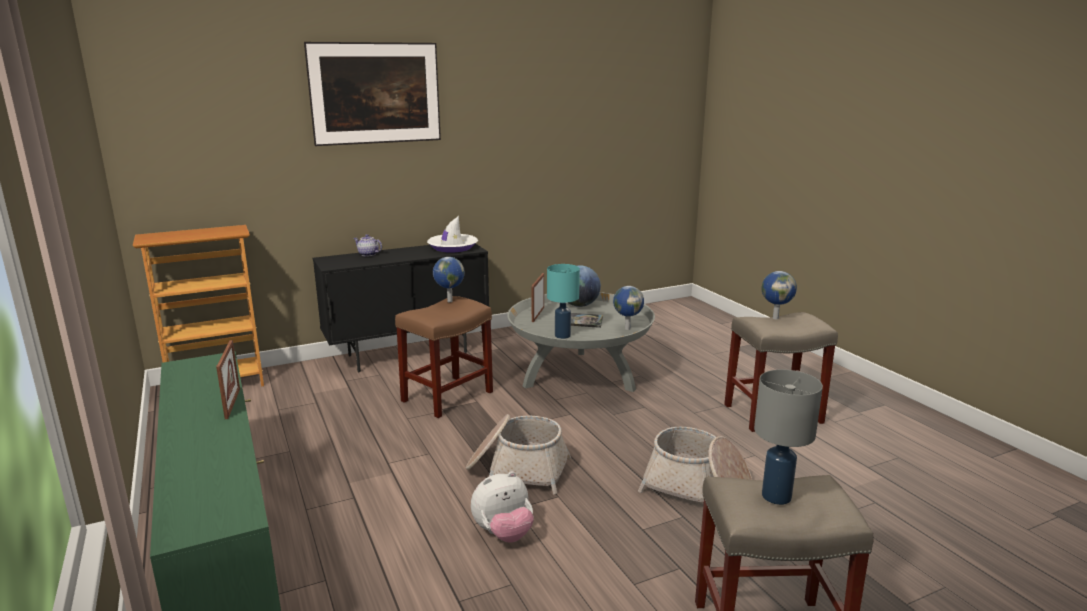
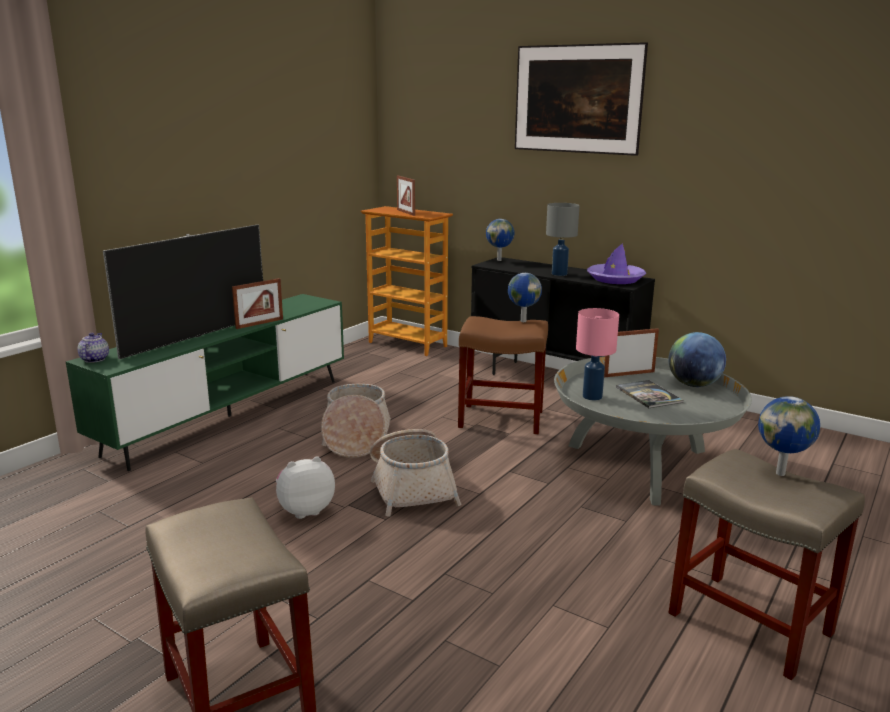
camera: 60 degrees right, 0 degrees up
(196, 234) = (405, 212): none -> picture frame
(212, 446) = (197, 336): none -> television
(368, 254) = (537, 265): teapot -> teapot (94, 359)
(452, 247) = (615, 279): white hat -> purple hat
(503, 534) = (305, 510): plush toy -> plush toy turned 120 degrees clockwise
(562, 335) = (592, 396): turquoise table lamp -> pink table lamp
(627, 328) = (671, 421): globe -> globe (499, 260)
(697, 488) = (480, 598): basket -> basket (356, 437)
(776, 497) = (221, 536): grey table lamp -> grey table lamp (559, 274)

